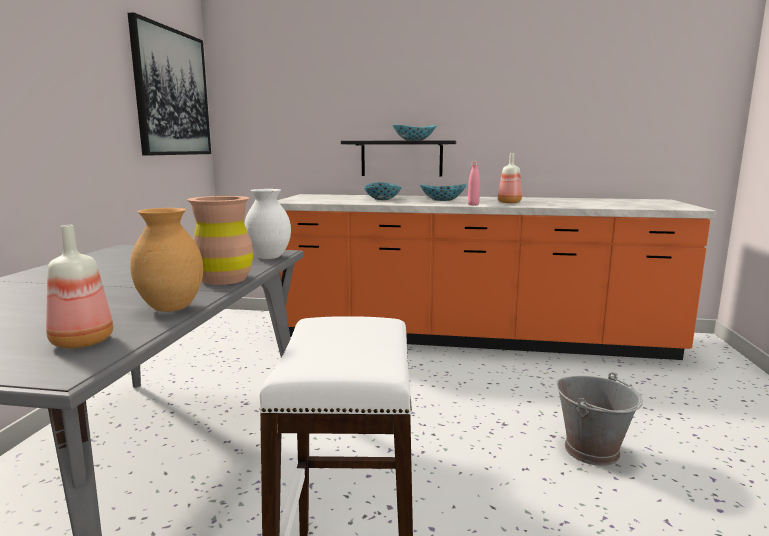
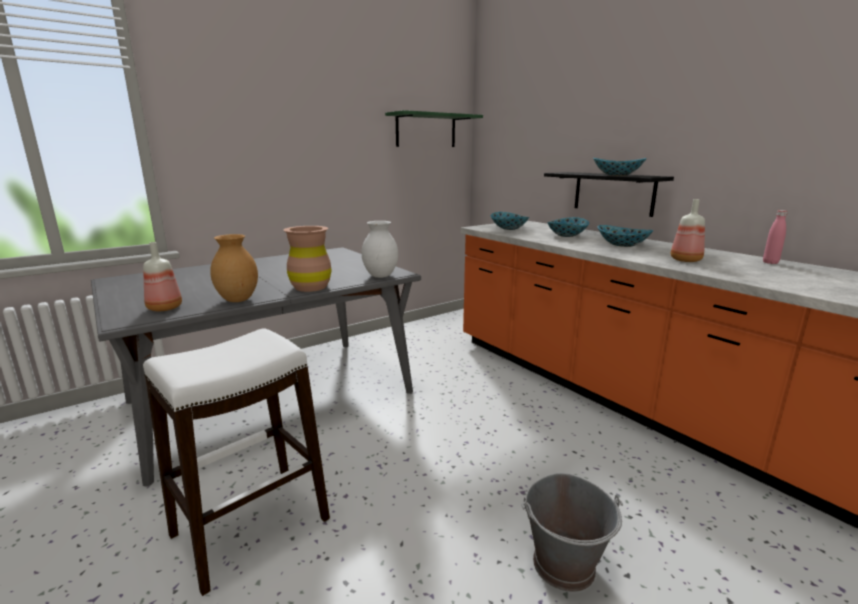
camera: 45 degrees right, 5 degrees up
(172, 93) = (426, 130): picture -> green shelf
(317, 199) = (509, 228): none -> bowl
(473, 205) = (627, 256): pink bottle -> pink bottle (770, 262)

